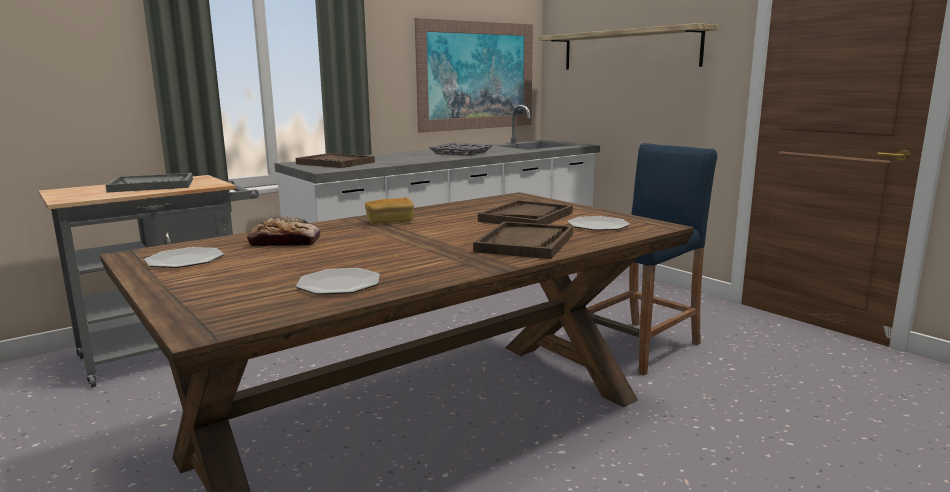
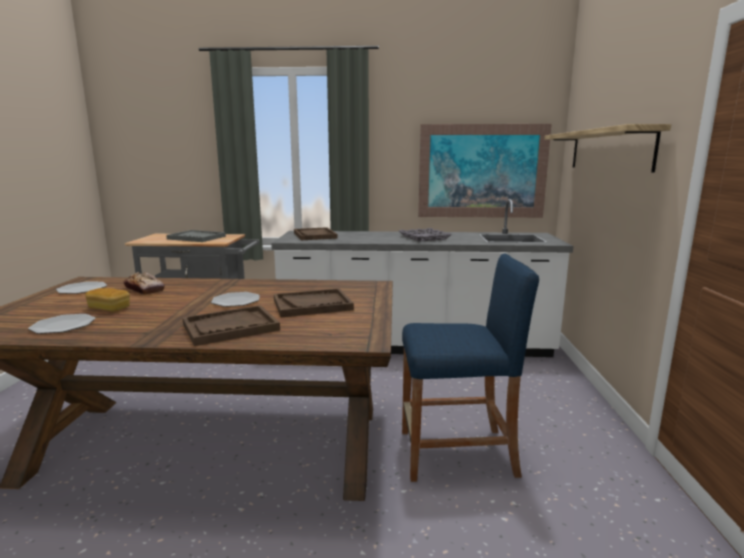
camera: 40 degrees right, 0 degrees up
(390, 222) = (233, 287): bread -> bread (109, 308)
(598, 225) = (326, 327): plate -> plate (236, 301)

